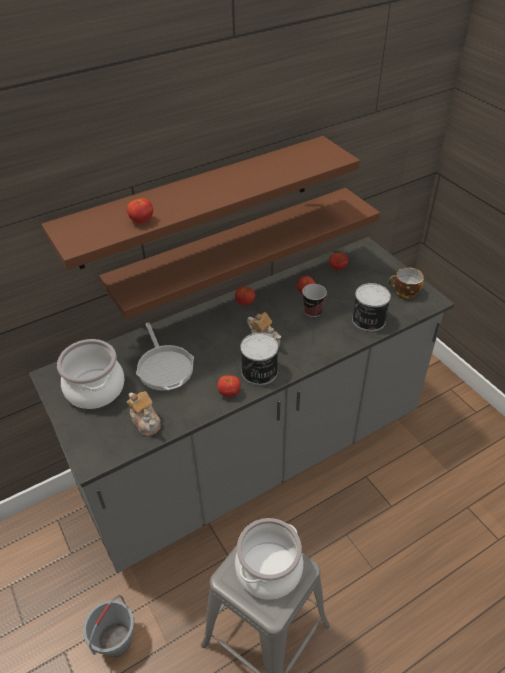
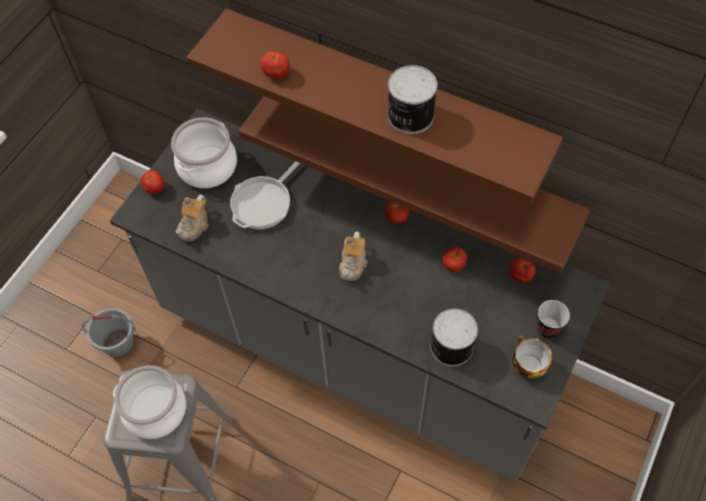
camera: 60 degrees right, 15 degrees up
(229, 393) = (265, 271): tomato -> tomato (155, 188)
(259, 372) = (306, 282): can -> can (409, 116)
(313, 311) = (427, 286): cup -> cup (547, 328)

